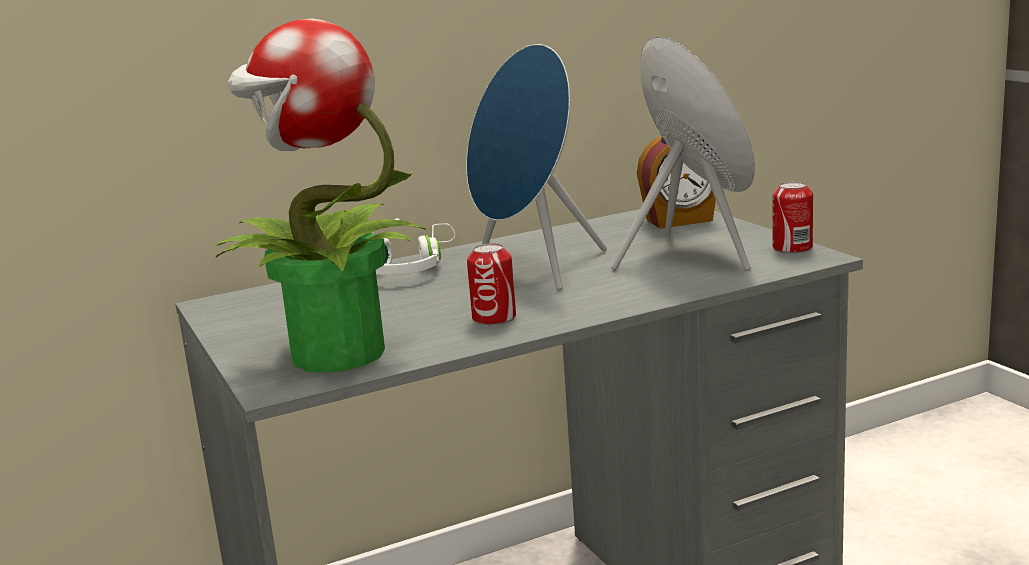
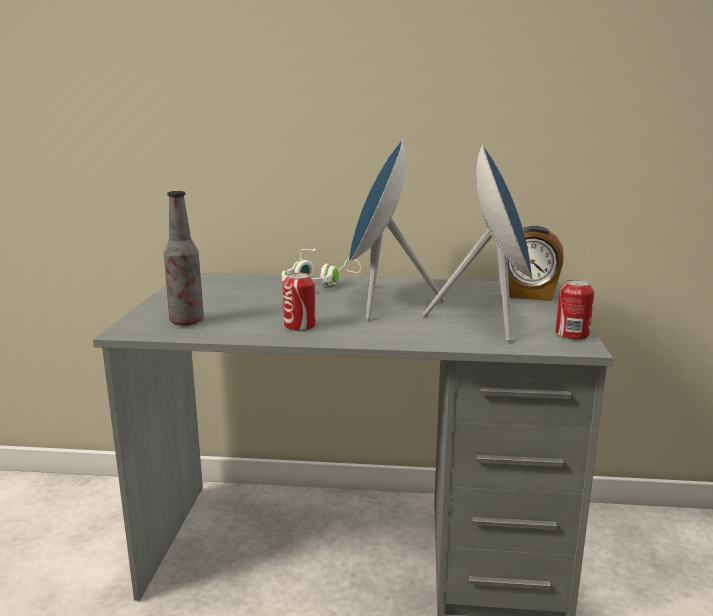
camera: 30 degrees right, 0 degrees up
(334, 354) = (186, 321): potted plant -> bottle

